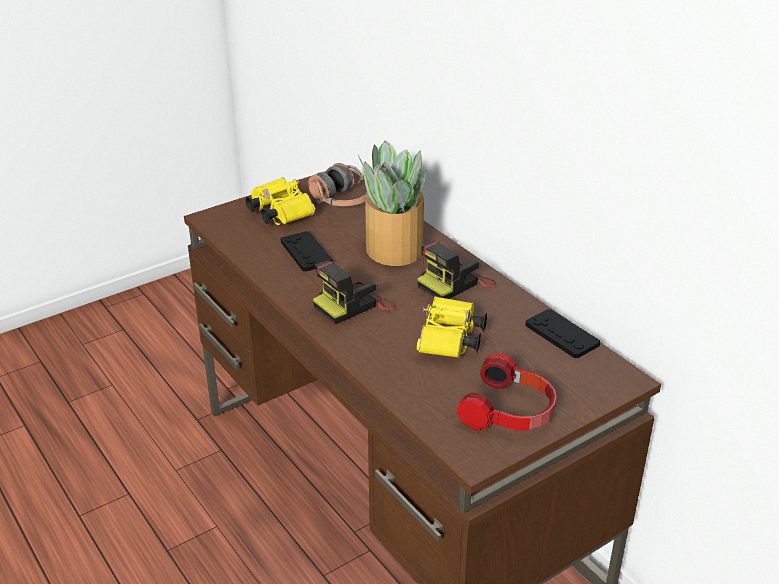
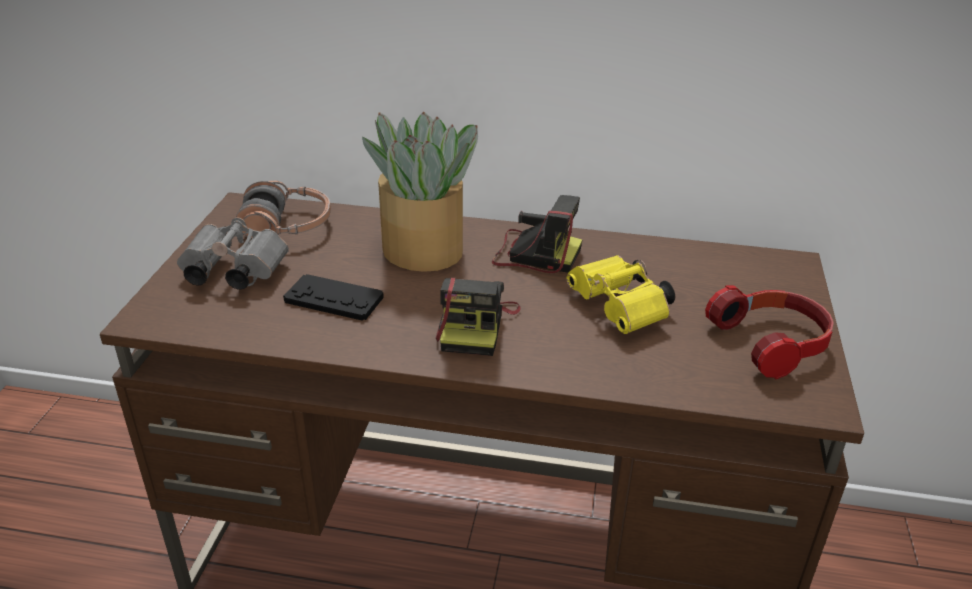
camera: 45 degrees left, 0 degrees up
(279, 213) = (231, 273): yellow binoculars -> grey binoculars
(455, 283) = (534, 254): camera -> camera turned 75 degrees counterclockwise
(562, 335) = (692, 252): black game controller -> none

